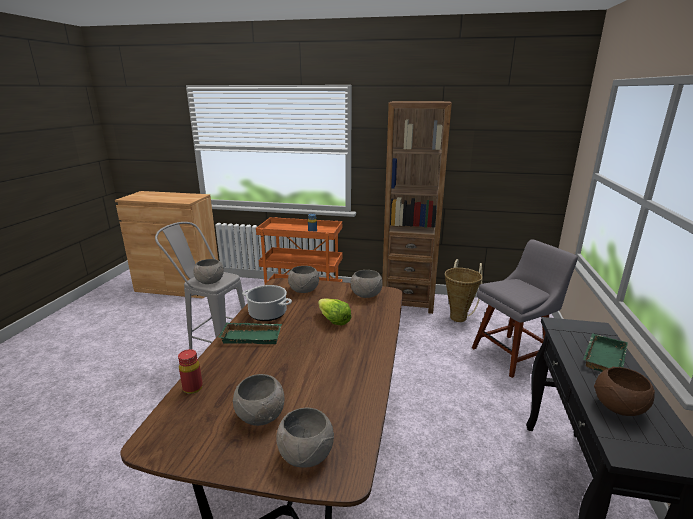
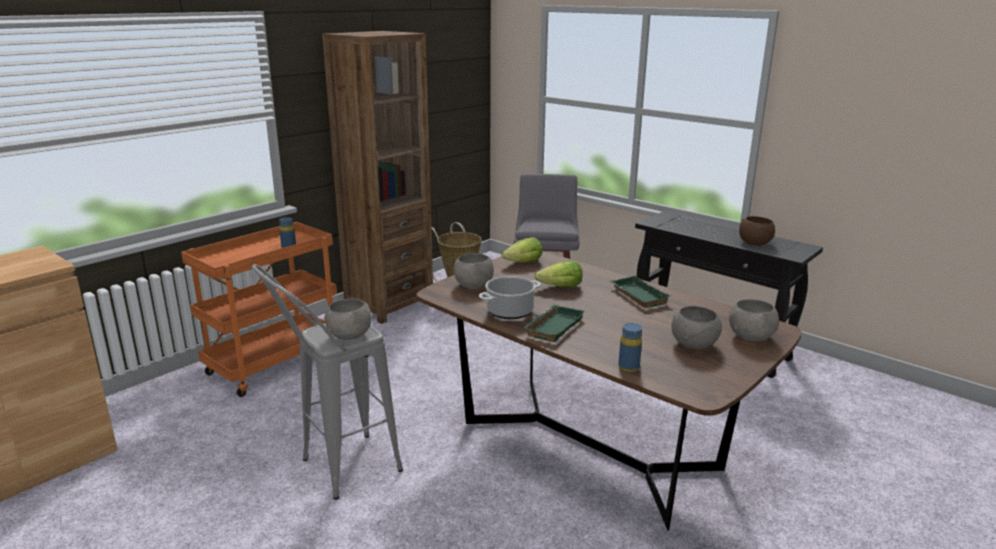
camera: 60 degrees left, 0 degrees up
(193, 388) = (628, 367): red bottle -> blue bottle
(366, 295) = (523, 263): grey bowl -> lettuce
(602, 357) = (701, 227): green tray -> green tray (637, 296)

